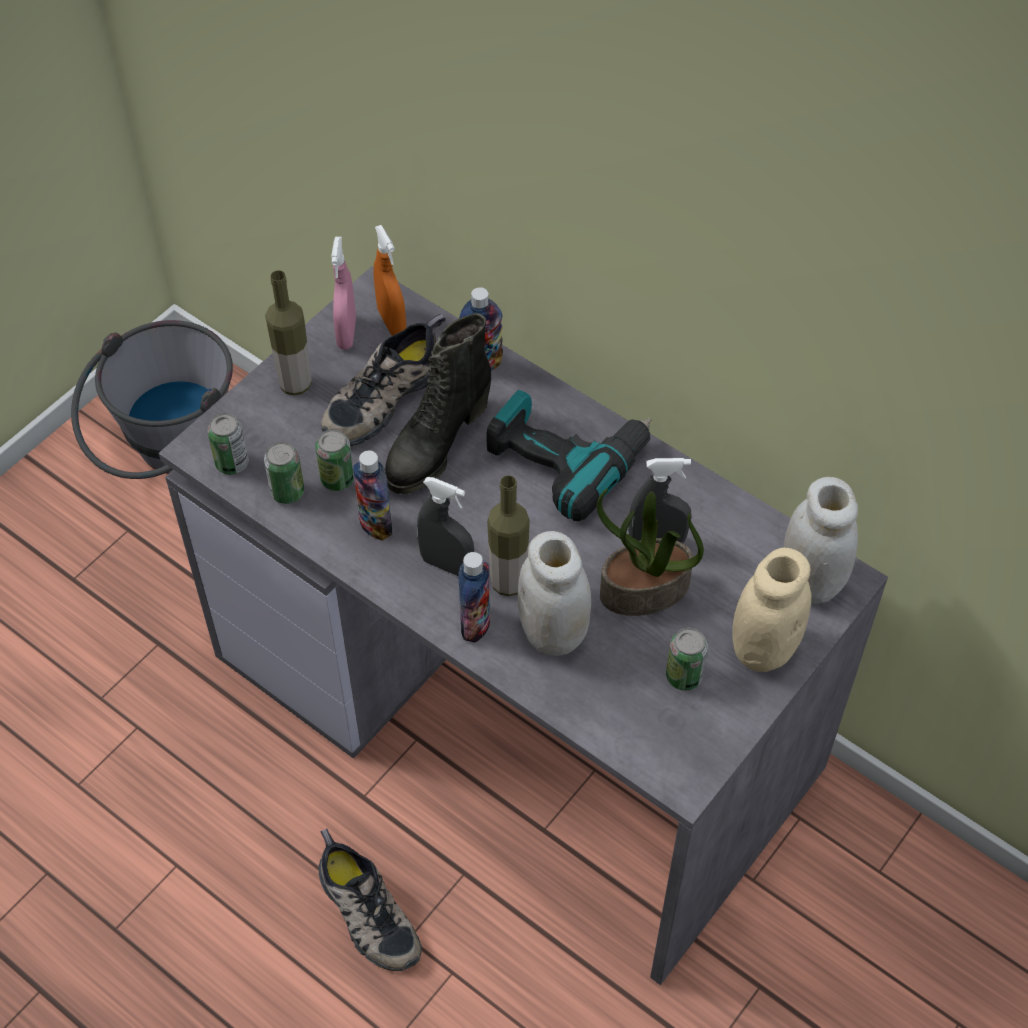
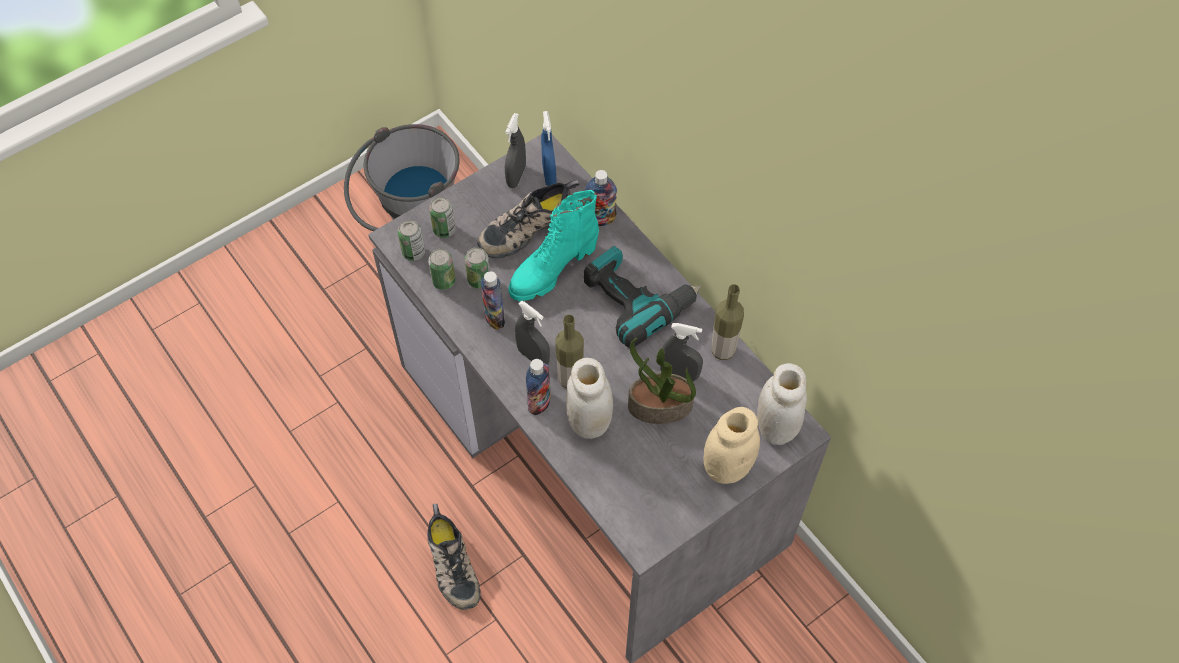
camera: 15 degrees right, 5 degrees up
(295, 384) = (471, 205): bottle -> bottle (723, 350)
(346, 334) = (516, 176): pink spray bottle -> grey spray bottle
(391, 322) = (549, 174): orange spray bottle -> blue spray bottle
(436, 444) = (552, 270): black boot -> turquoise boot
(684, 676) = (666, 473): can -> can (444, 230)

